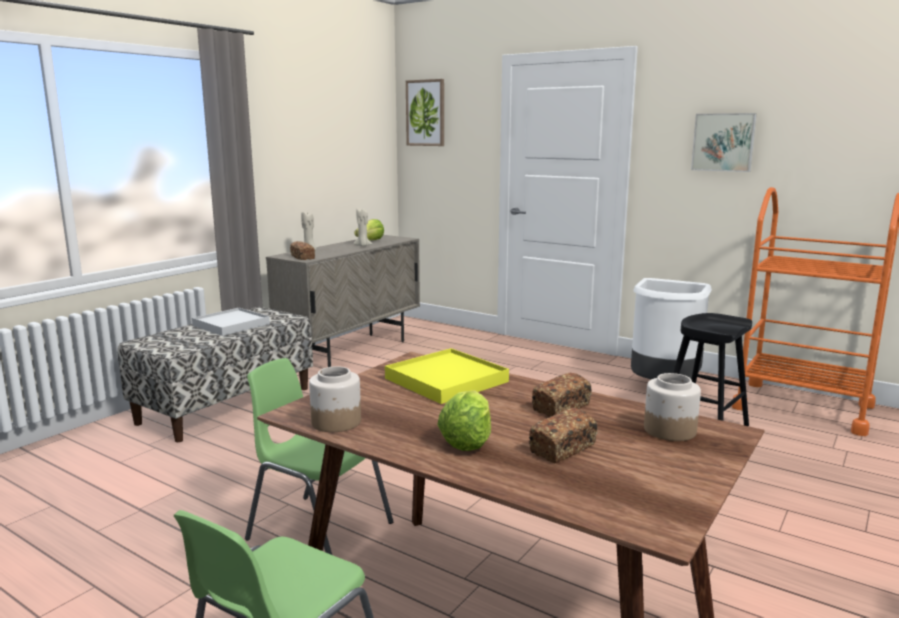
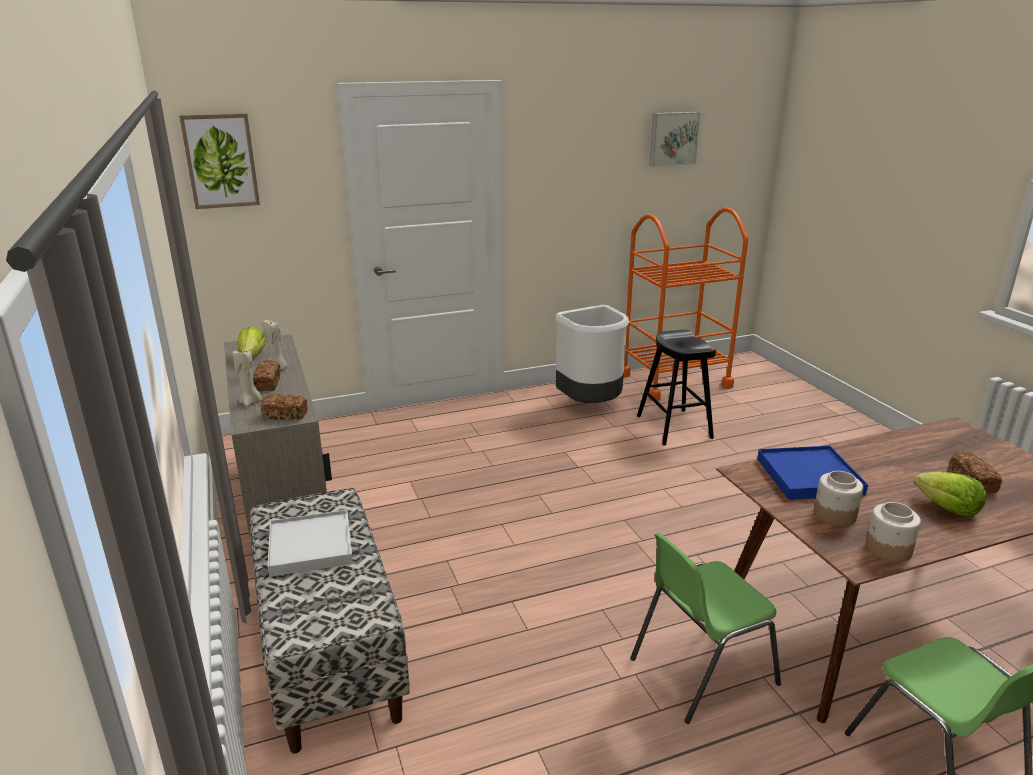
camera: 55 degrees left, 10 degrees up
(446, 380) = (809, 476): yellow tray -> blue tray
(561, 408) = (894, 457): bread -> bread (268, 384)
(669, 430) = (950, 441): jar -> jar (834, 515)
(723, 142) = (585, 174): picture -> picture (673, 138)

